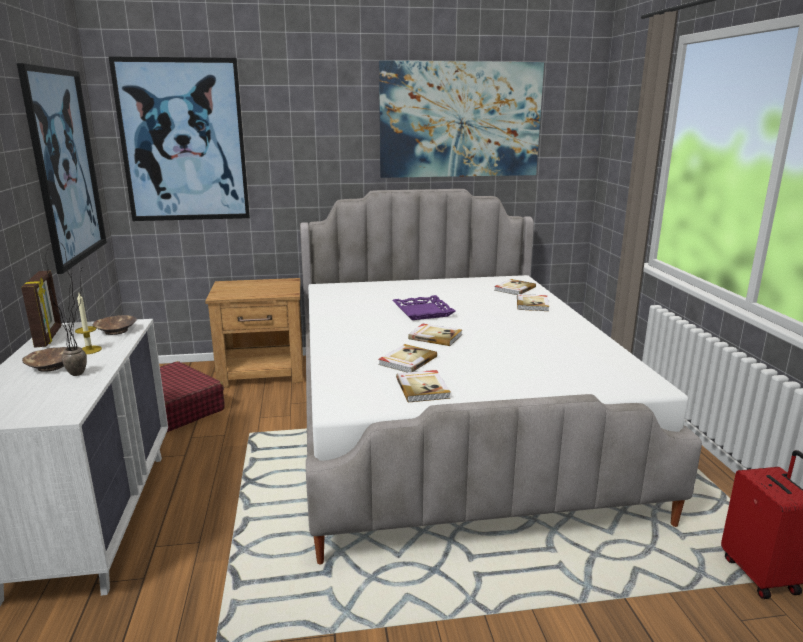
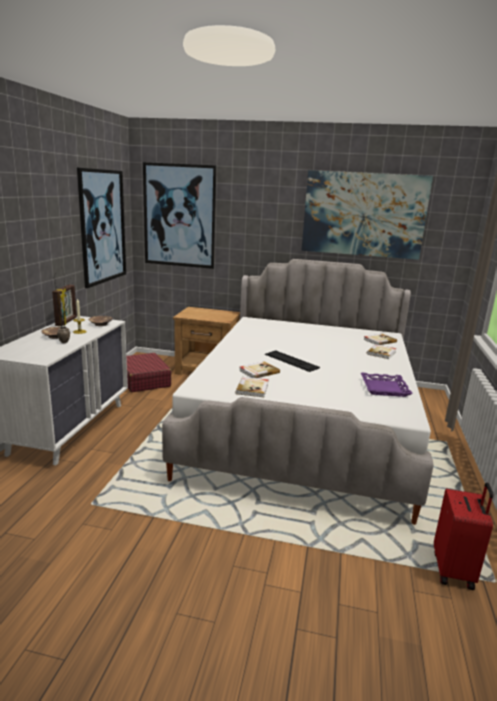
camera: 20 degrees right, 0 degrees up
(423, 312) = (299, 345): purple tray -> purple tray (385, 388)
(435, 336) = (291, 361): book -> keyboard

